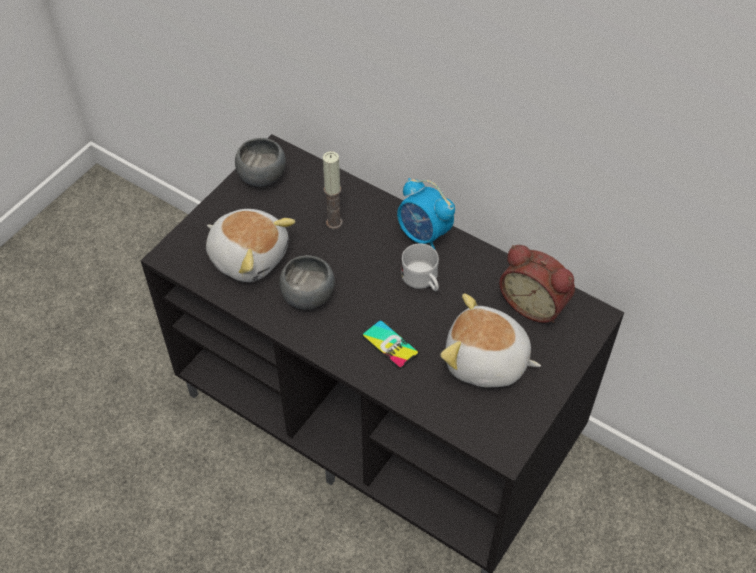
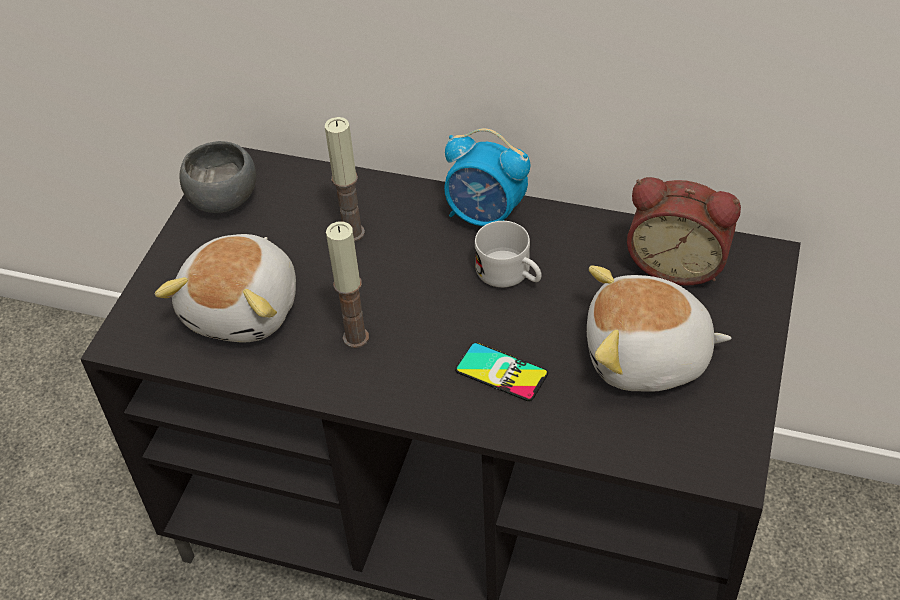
camera: 15 degrees left, 5 degrees down
(249, 256) = (245, 309): plush toy -> plush toy turned 90 degrees clockwise
(309, 295) = (355, 337): grey bowl -> candle

